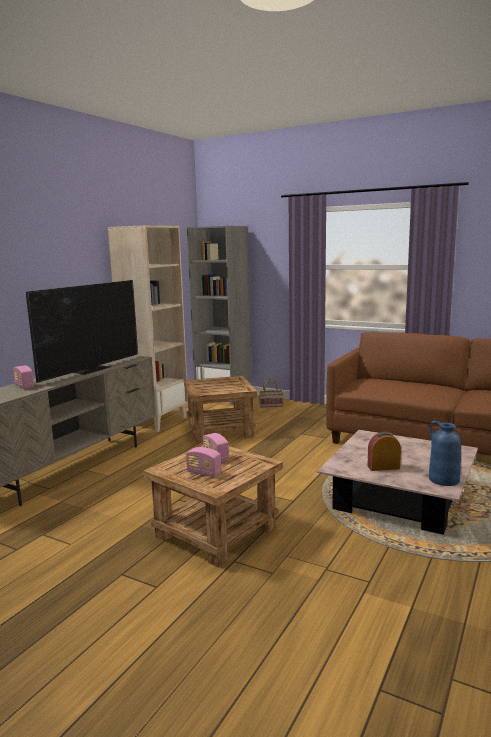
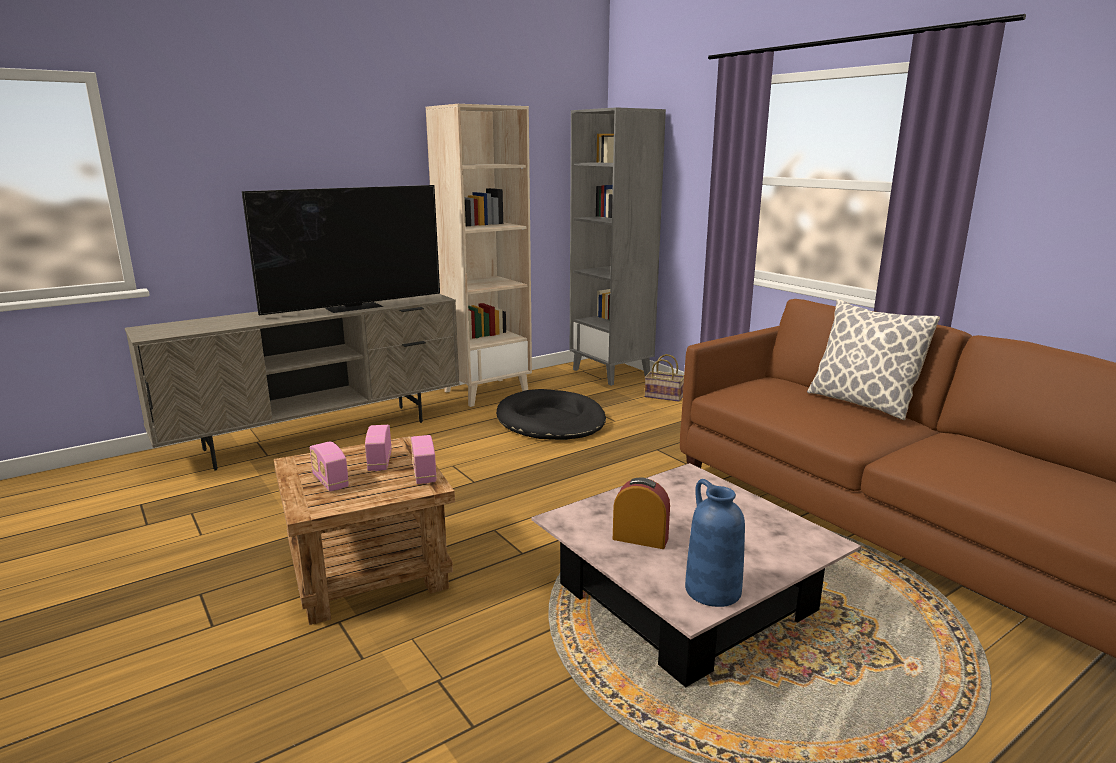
camera: 25 degrees right, 5 degrees up
(24, 386) = (245, 318): radio -> radio (424, 474)
(221, 430) = (551, 421): brown side table -> black dog bed
(423, 383) = (861, 403): none -> pillow

